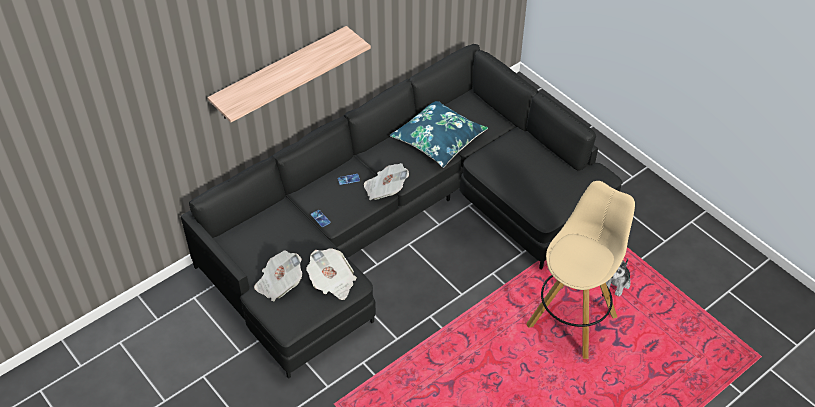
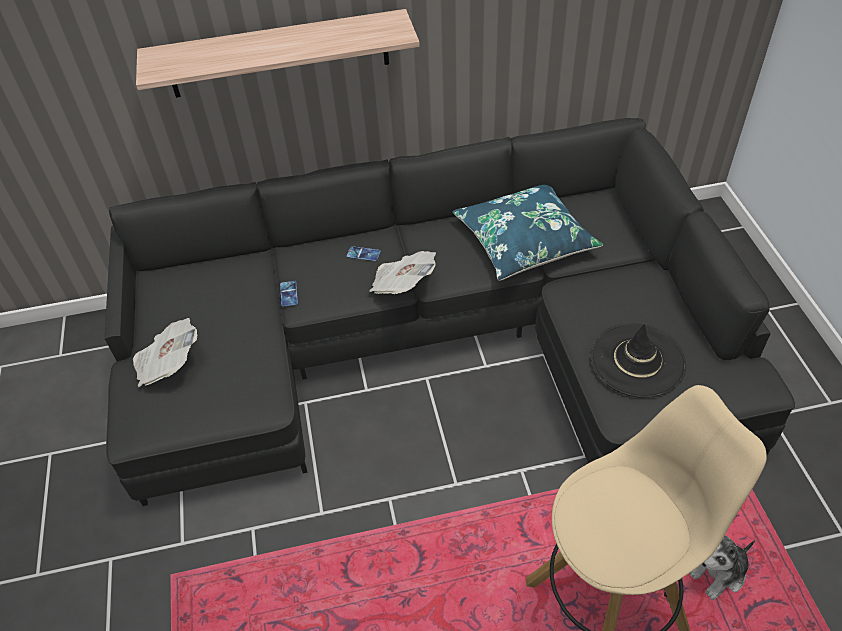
camera: 30 degrees right, 0 degrees up
(332, 282) = (237, 391): newspaper -> none
(537, 186) = (637, 360): none -> black hat

